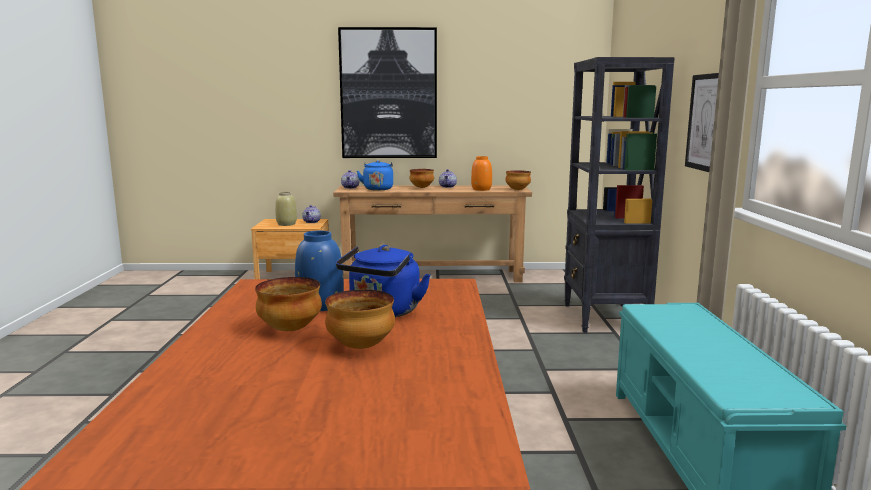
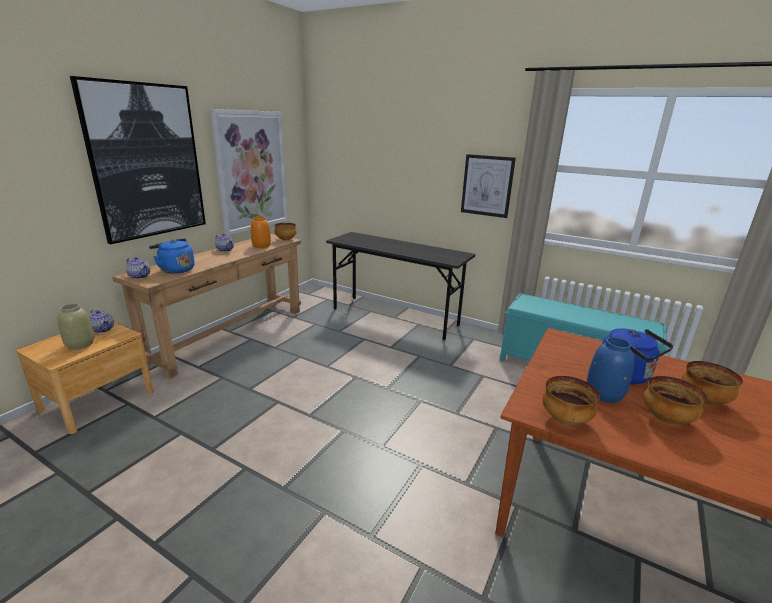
camera: 60 degrees left, 10 degrees up
(422, 187) = (209, 257): bowl -> bowl (565, 419)
(509, 112) = (252, 171): none -> picture
(604, 318) = (395, 317): black bookcase -> grey desk

